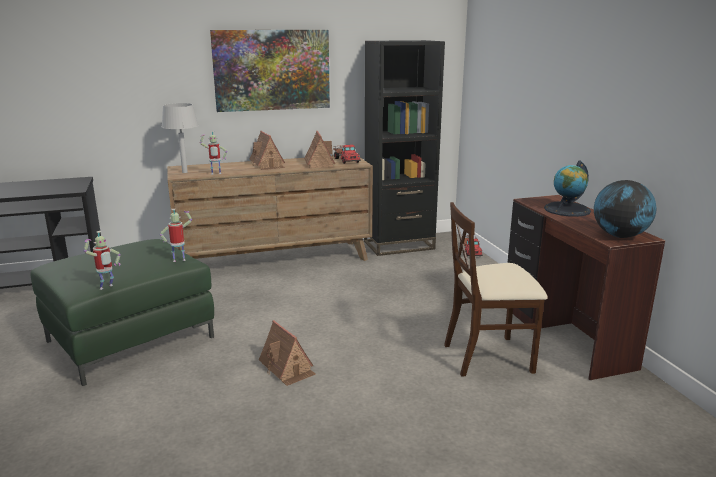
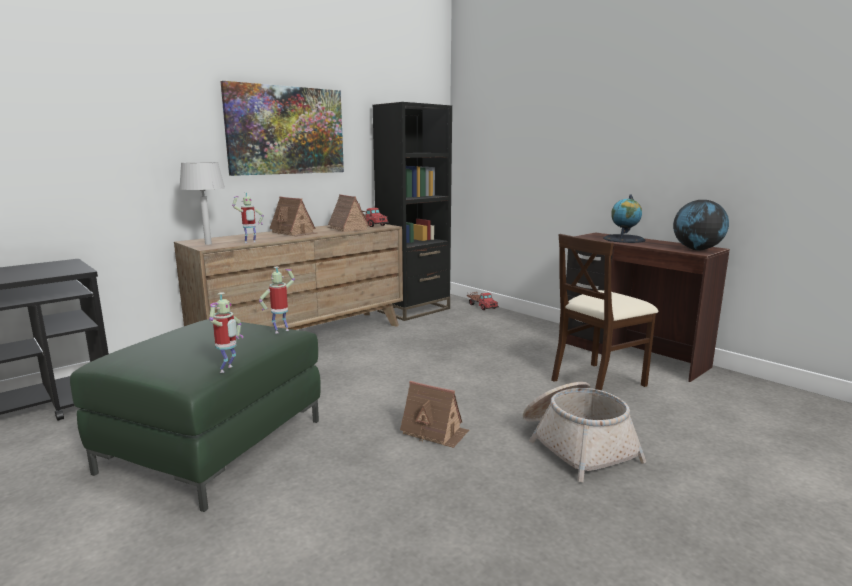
camera: 25 degrees left, 5 degrees down
(390, 411) = (576, 445): none -> basket

